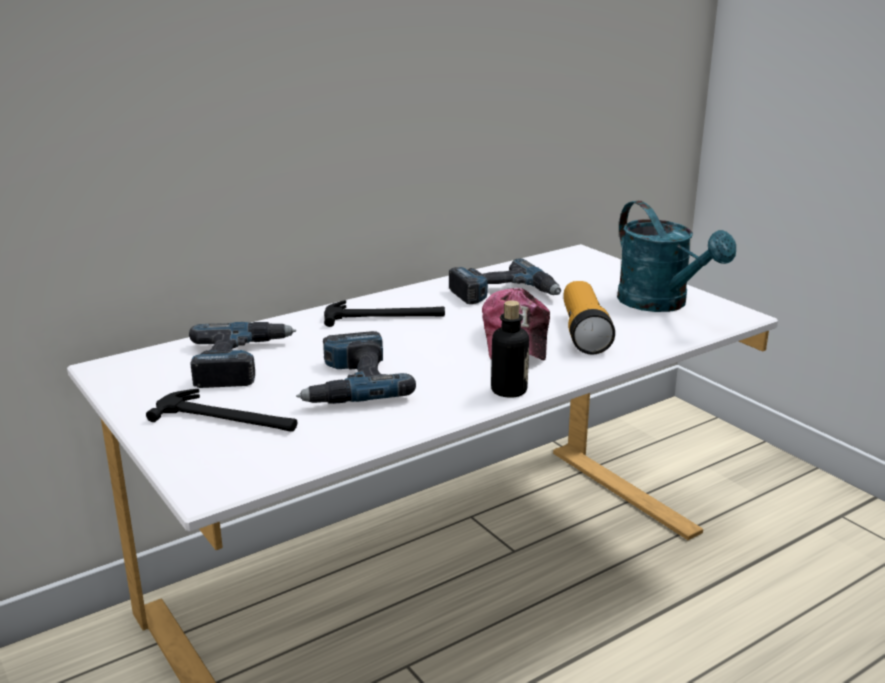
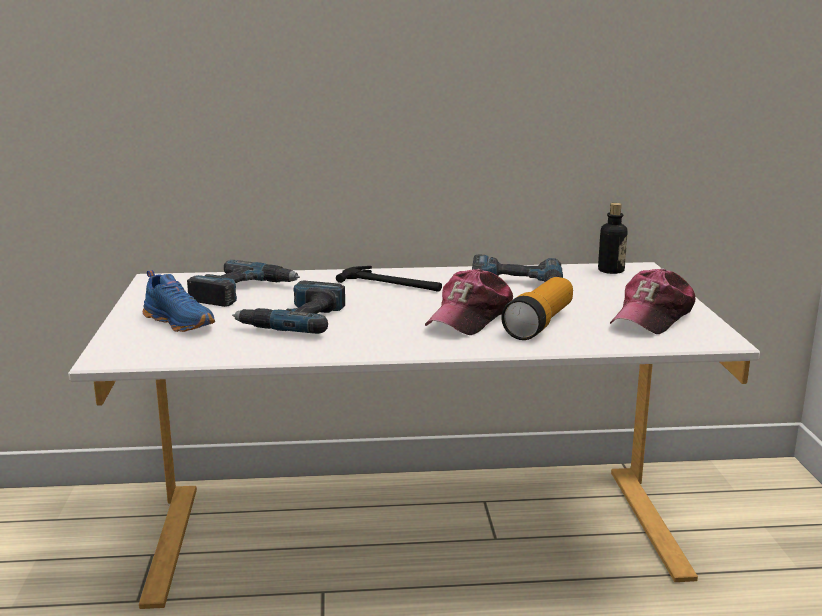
camera: 30 degrees right, 5 degrees down
(227, 418) = (181, 322): hammer -> blue shoe
(509, 390) = (406, 349): bottle -> bottle (611, 270)
(661, 304) = (653, 317): turquoise watering can -> cap

